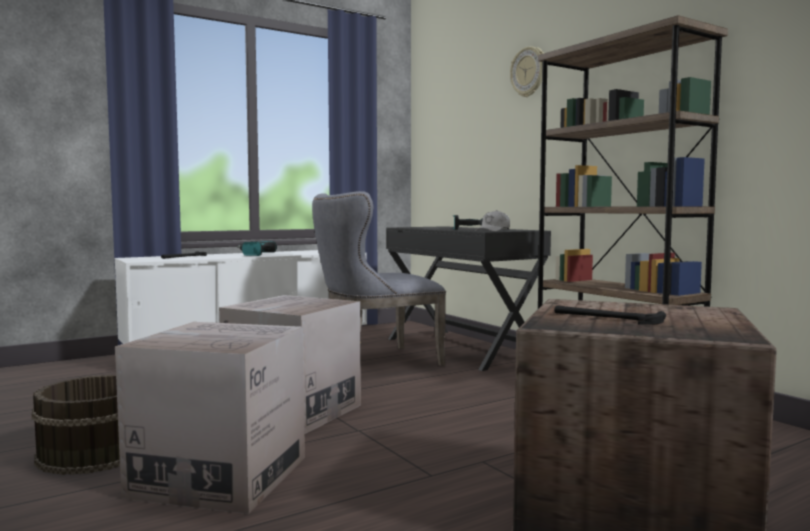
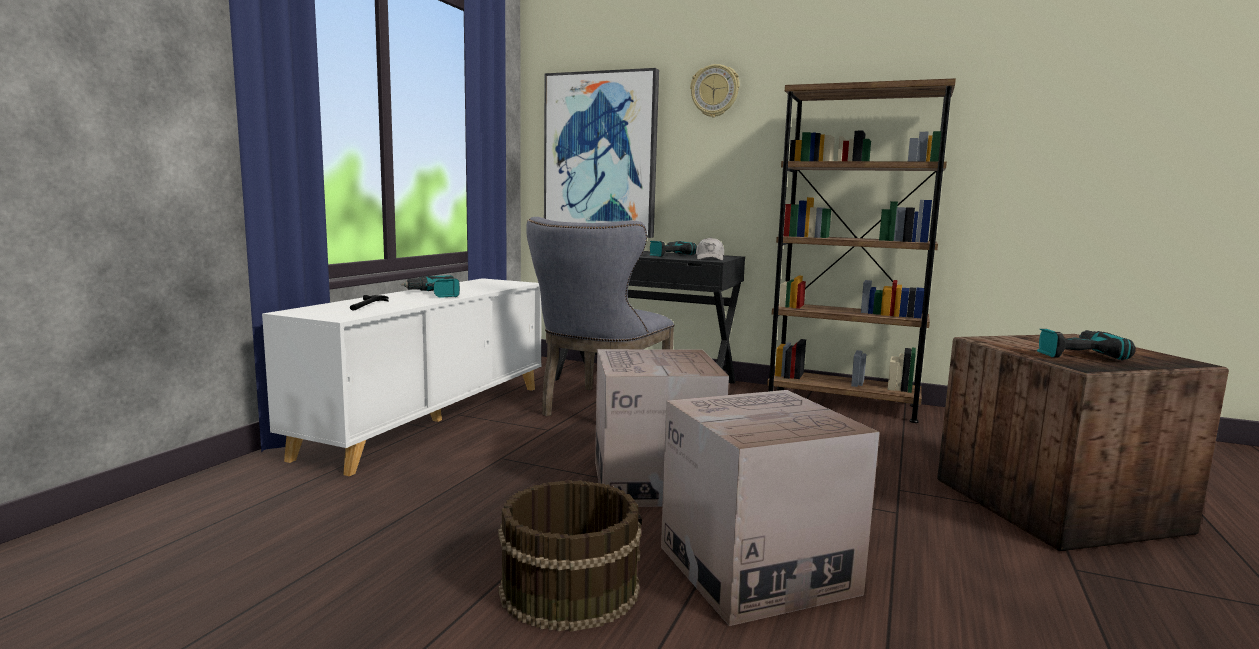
camera: 35 degrees left, 5 degrees up
(455, 143) = (600, 155): none -> picture
(606, 318) = (1076, 354): hammer -> power drill

